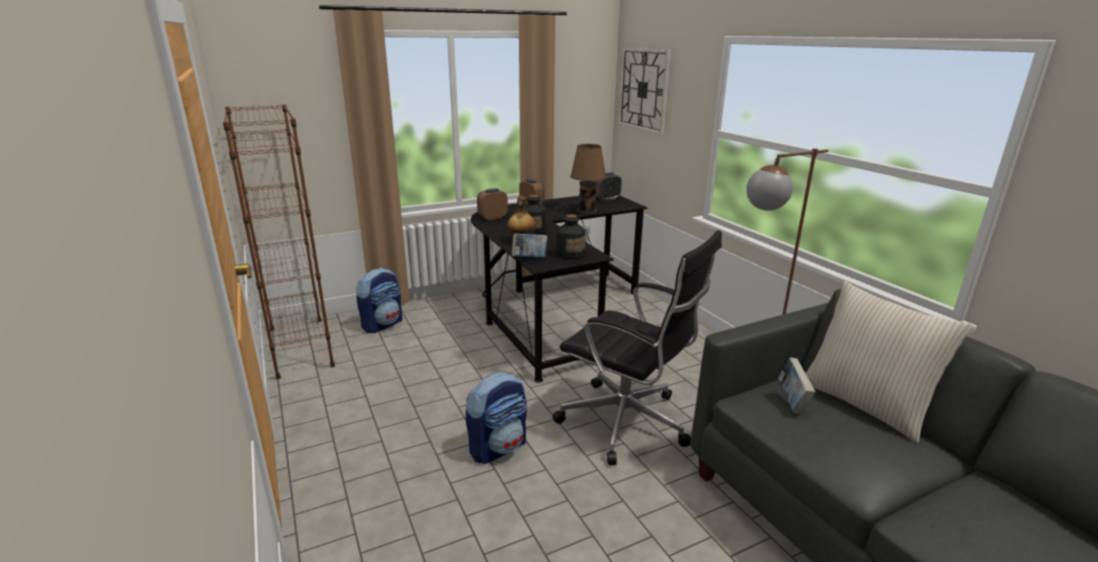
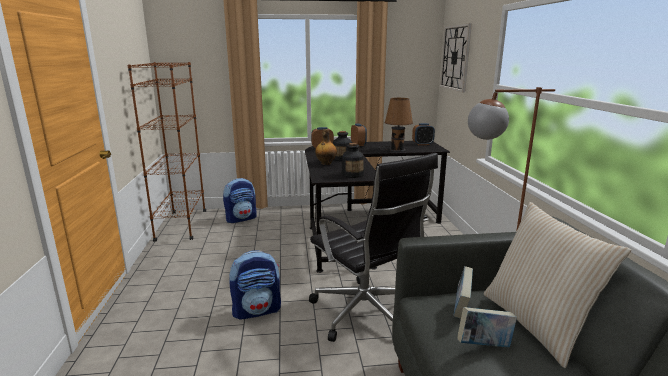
camera: 20 degrees right, 5 degrees down
(529, 258) = (319, 174): book -> book (484, 345)

